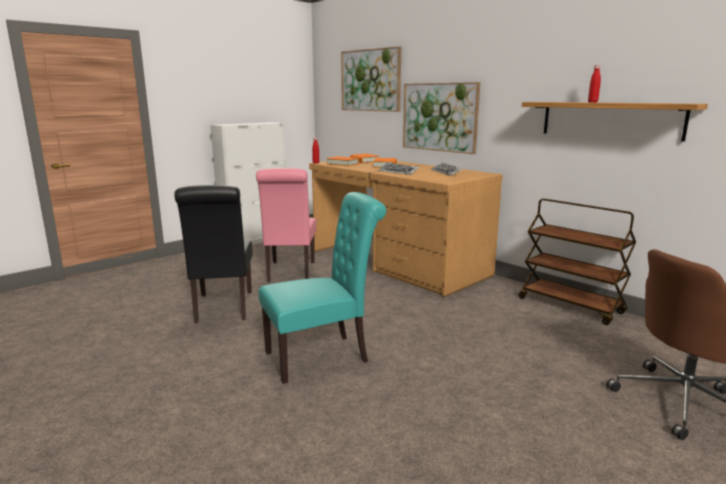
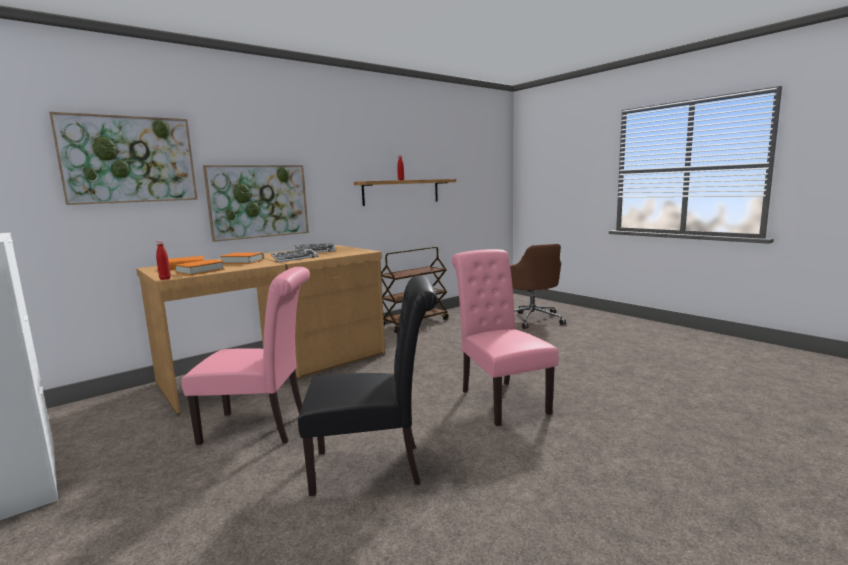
camera: 85 degrees left, 5 degrees down
(323, 356) = (500, 399): turquoise chair -> pink chair

